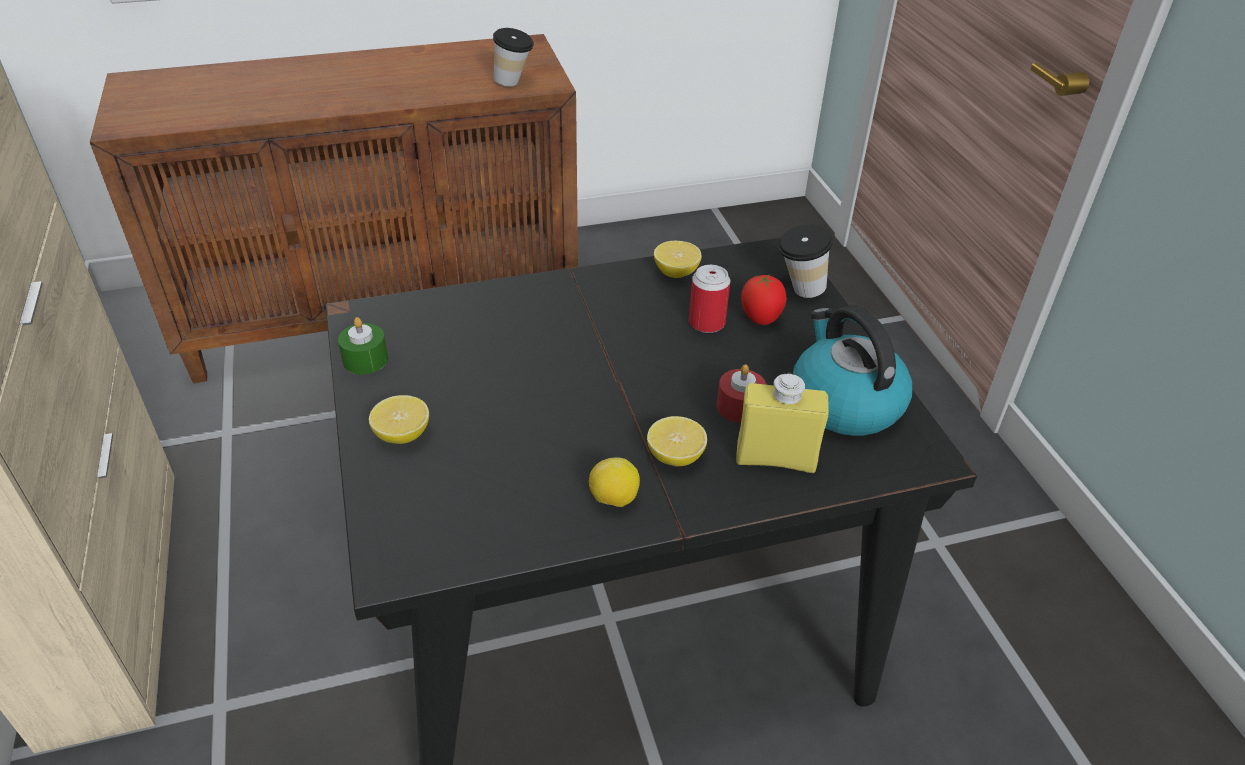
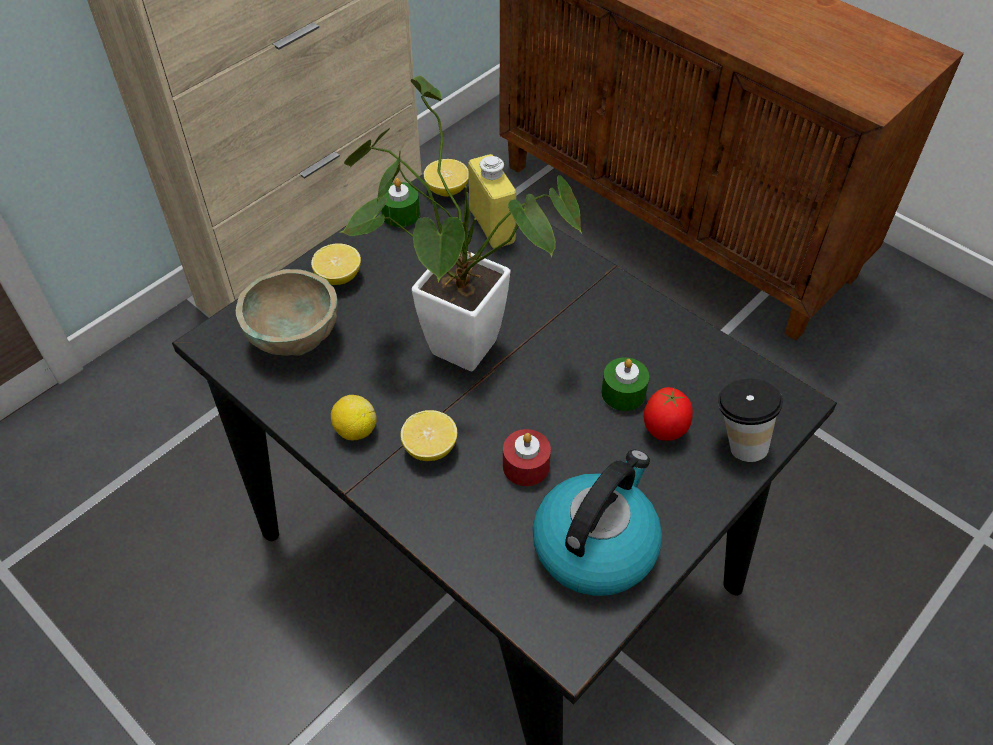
camera: 60 degrees right, 10 degrees up
(451, 500) = (293, 337): none -> beige bowl
(514, 83) = (843, 84): cup -> none
(562, 393) = (451, 341): none -> potted plant
(676, 272) = (678, 338): lemon -> lemon (447, 190)
(706, 323) = (623, 393): can -> green candle
(775, 459) = (477, 520): yellow bottle -> yellow bottle (492, 226)

